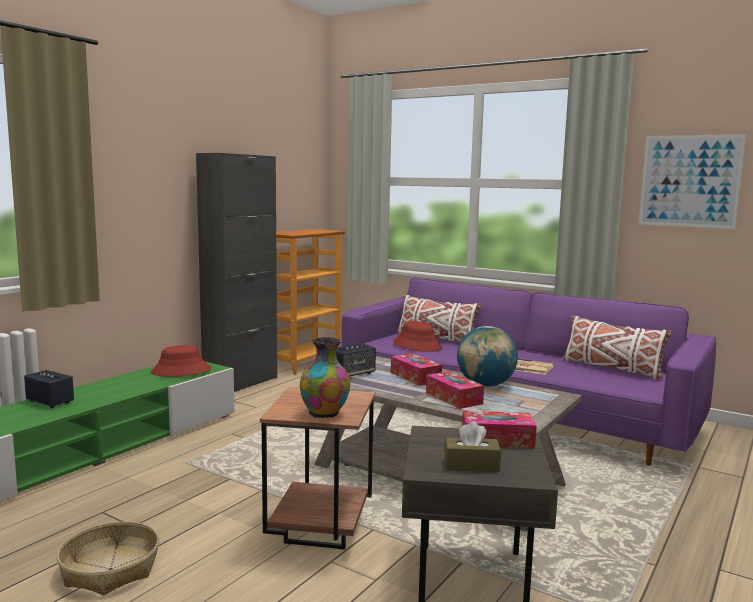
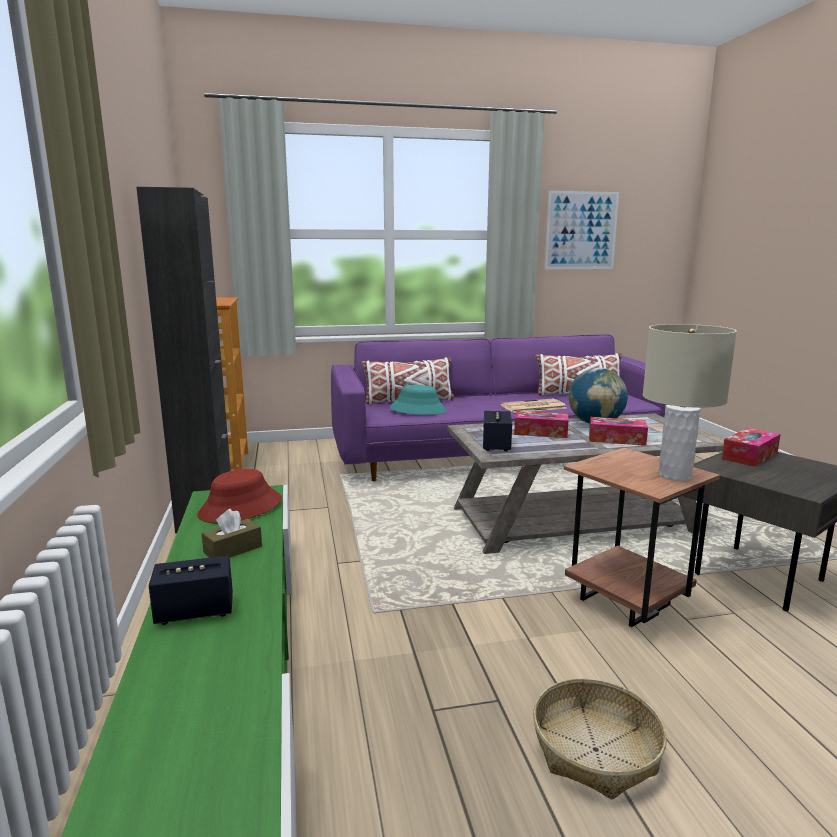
camera: 45 degrees left, 5 degrees up
(325, 414) = (675, 475): vase -> beige table lamp
(417, 345) = (418, 410): red hat -> turquoise hat
(471, 465) = (802, 477): brown tissue box -> brown tissue box (233, 549)

